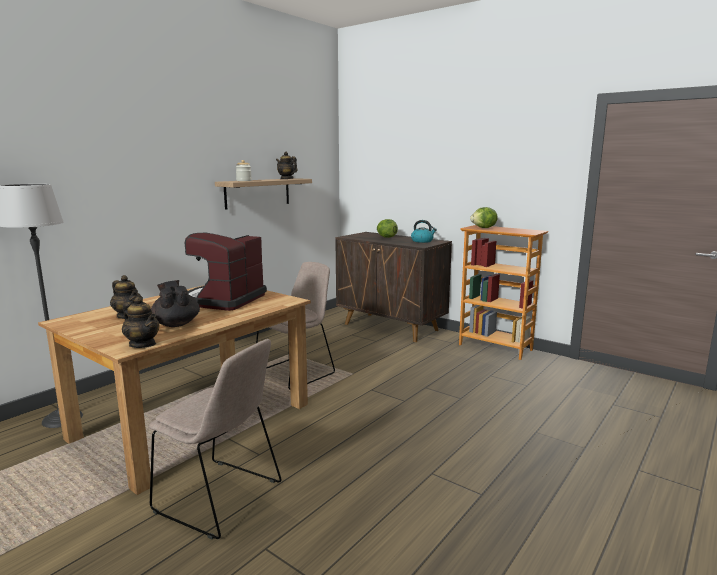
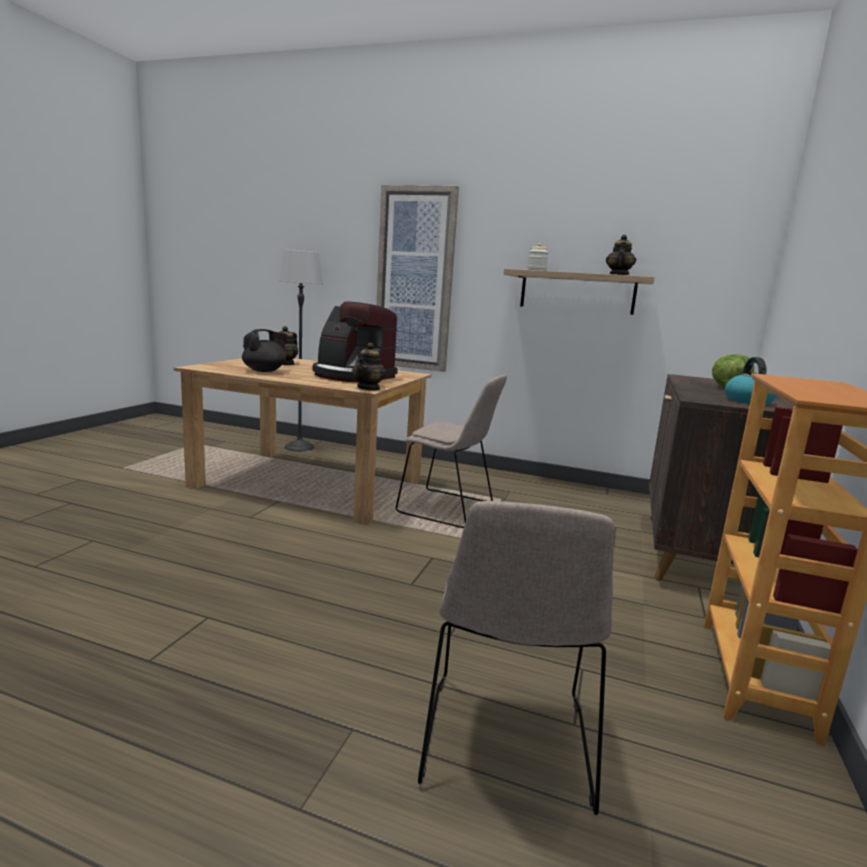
camera: 70 degrees right, 0 degrees up
(135, 200) = (415, 280): none -> picture
(143, 344) = (208, 368): teapot -> teapot (369, 388)
(221, 498) = (174, 514): beige chair -> beige chair (506, 746)
(225, 300) = (352, 376): coffee machine -> coffee machine turned 150 degrees counterclockwise
(484, 228) = (800, 381): lettuce -> none

